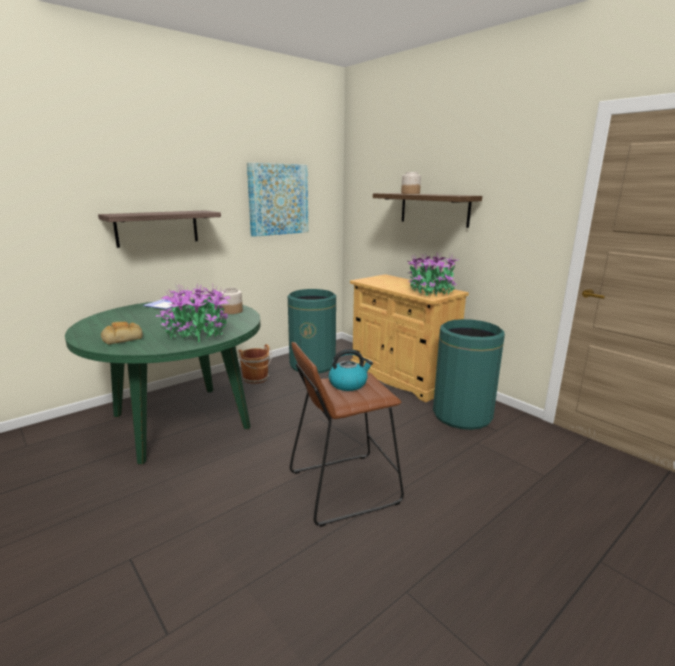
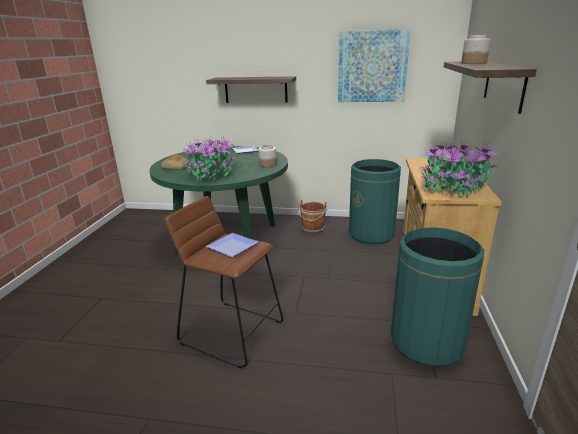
camera: 50 degrees right, 5 degrees up
(348, 384) = (232, 246): kettle -> plate

